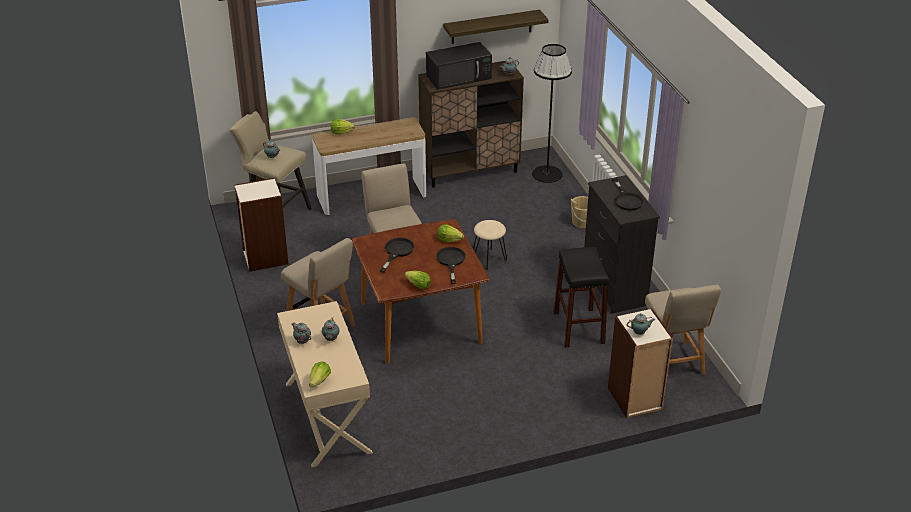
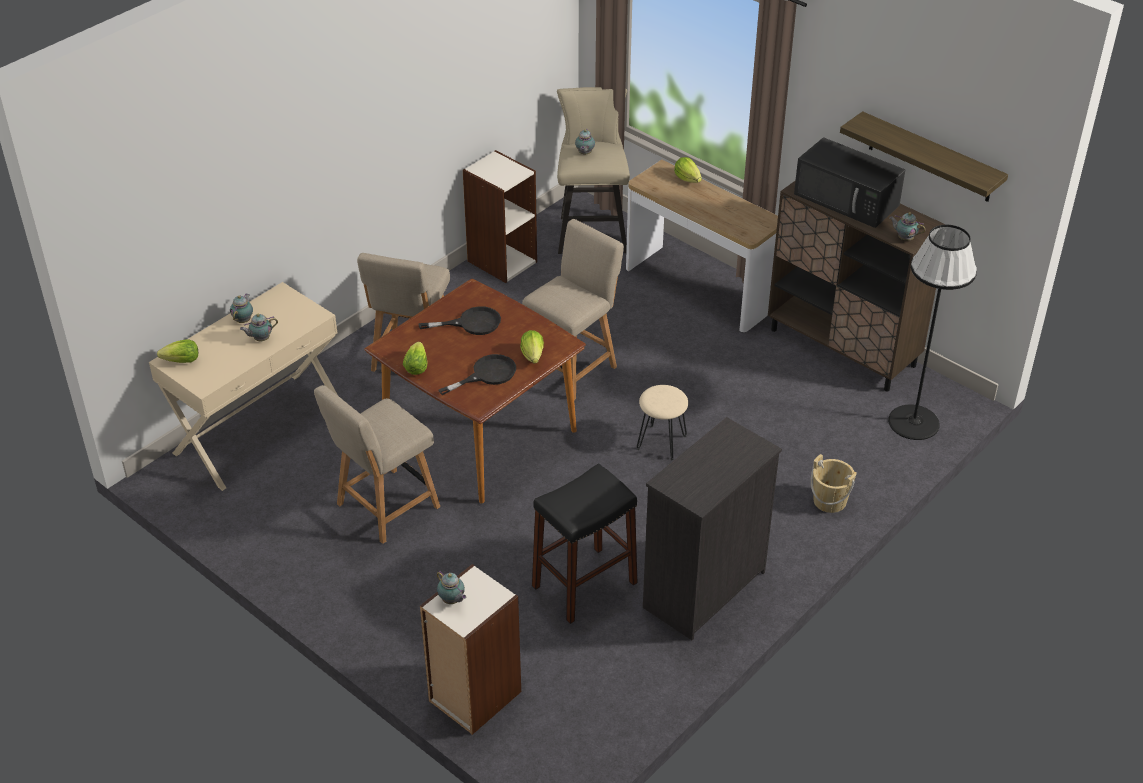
camera: 60 degrees right, 5 degrees up
(626, 199) = (715, 469): black frying pan -> none
(672, 364) = (579, 713): beige chair -> beige chair (384, 508)

